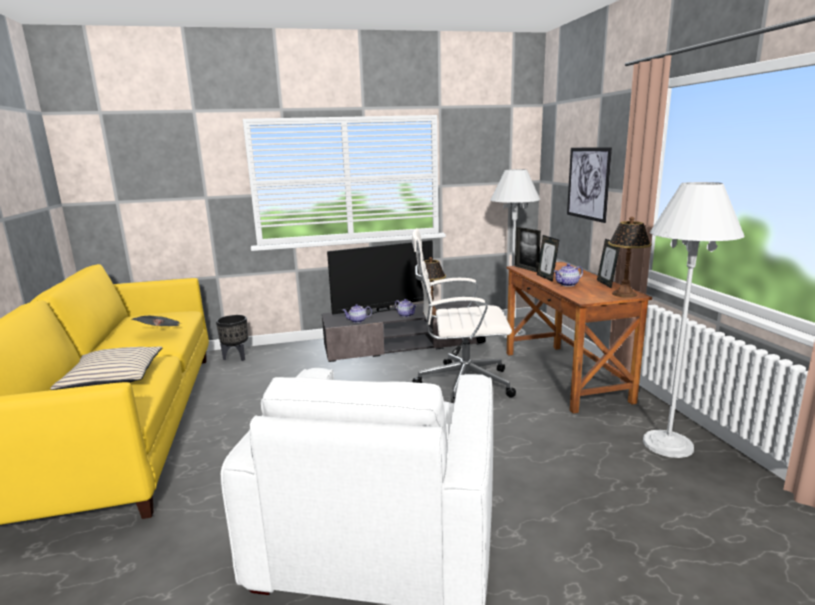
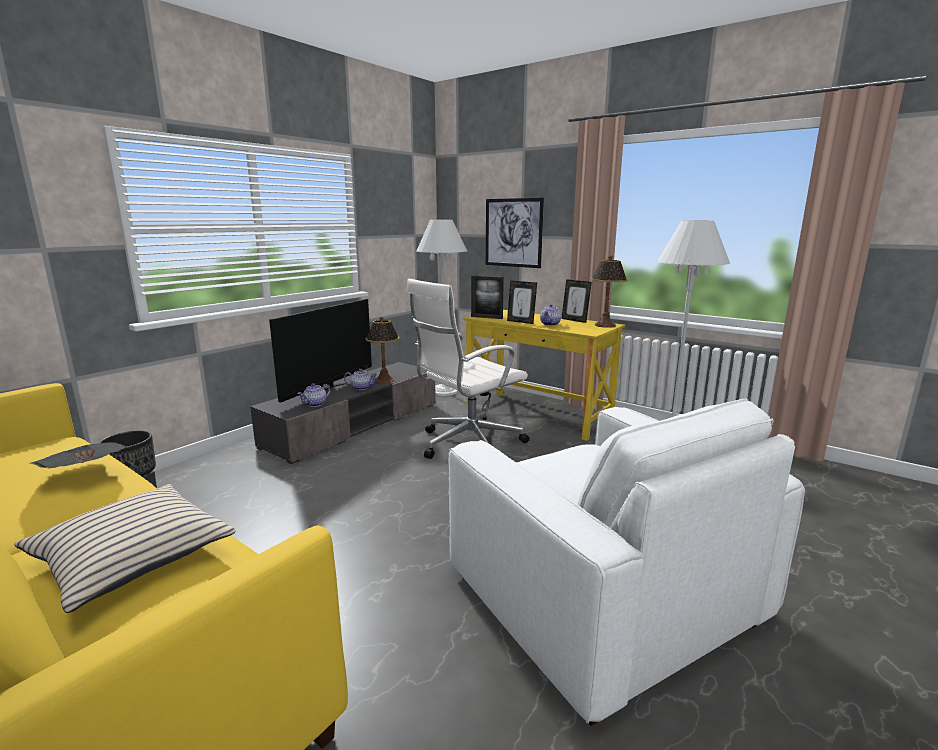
camera: 40 degrees left, 0 degrees up
(565, 376) = (538, 414): brown desk -> yellow desk

